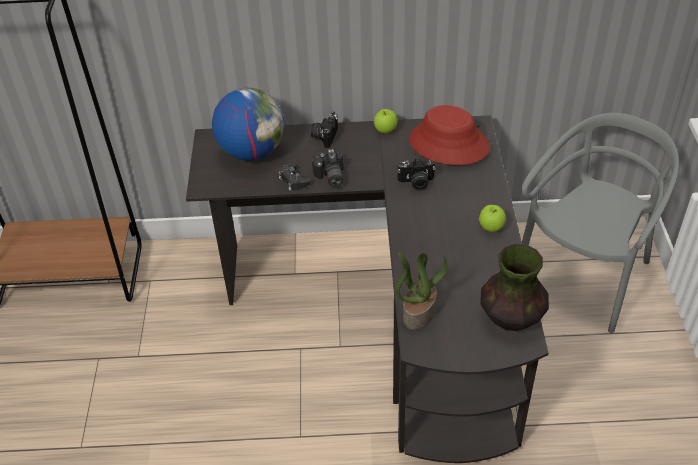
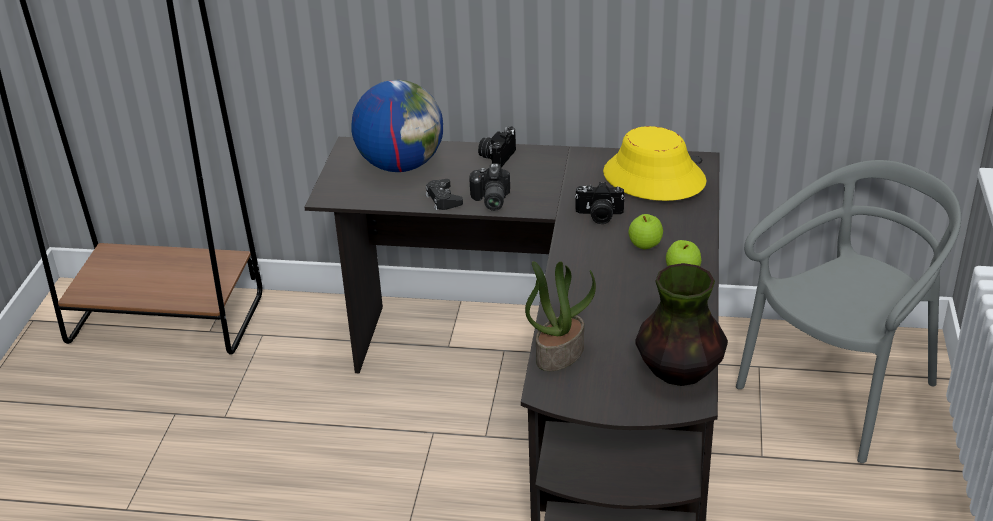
camera: 10 degrees right, 10 degrees down
(385, 130) = (576, 157): apple -> apple (645, 245)
(448, 144) = (653, 178): red hat -> yellow hat

